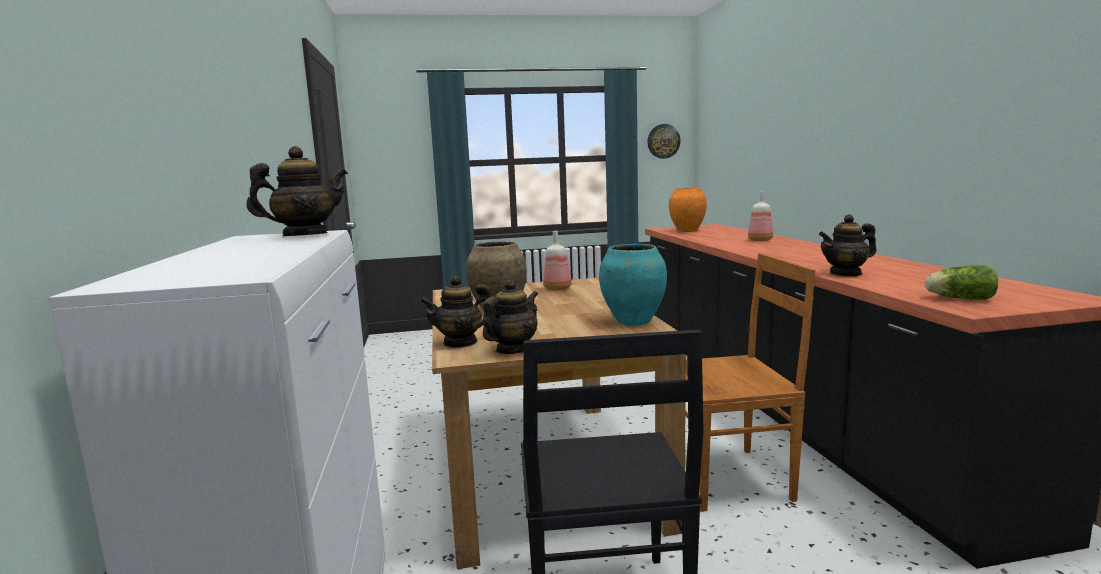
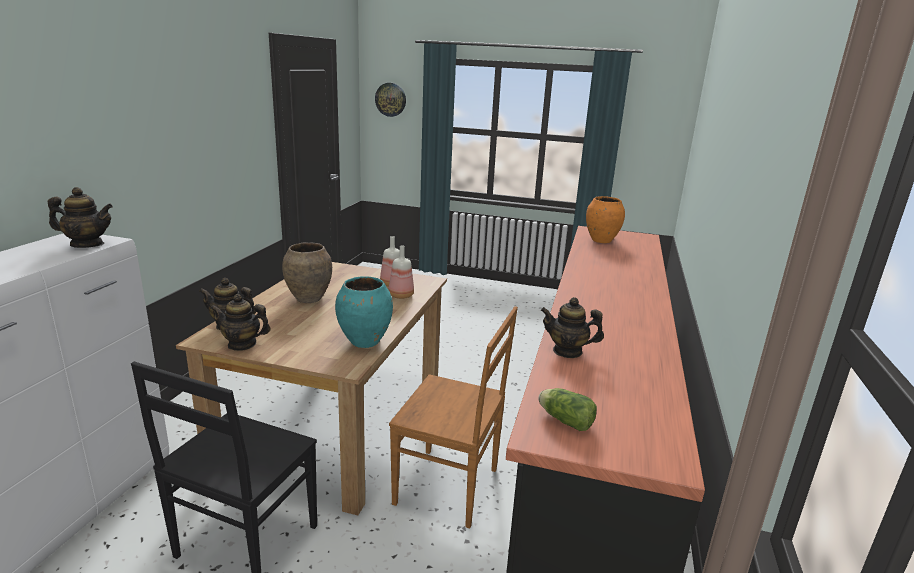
camera: 25 degrees right, 10 degrees up
(513, 350) = (242, 344): teapot -> teapot turned 150 degrees counterclockwise
(663, 141) = (654, 130): wall clock -> wall clock (390, 99)
(760, 240) = (625, 275): bottle -> bottle (400, 296)

